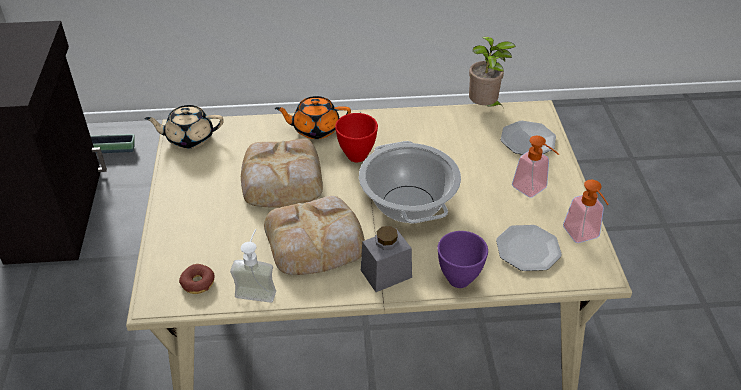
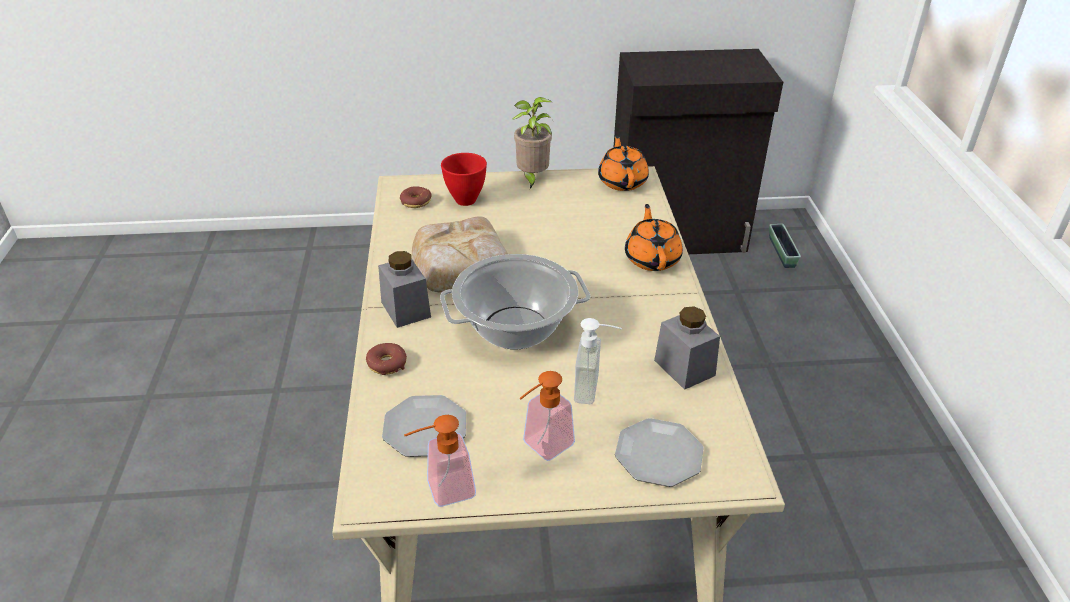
camera: 90 degrees right, 5 degrees down
(189, 138) = (622, 181): beige teapot -> orange teapot
(257, 288) = (402, 232): soap dispenser -> soap dispenser (596, 389)
(281, 180) = (558, 239): bread -> none
(356, 155) = (605, 289): red bowl -> red bowl (467, 200)
(445, 124) = (684, 368): none -> grey jar
(460, 279) = (387, 364): purple bowl -> donut
(484, 107) = (735, 412): potted plant -> potted plant (532, 178)

